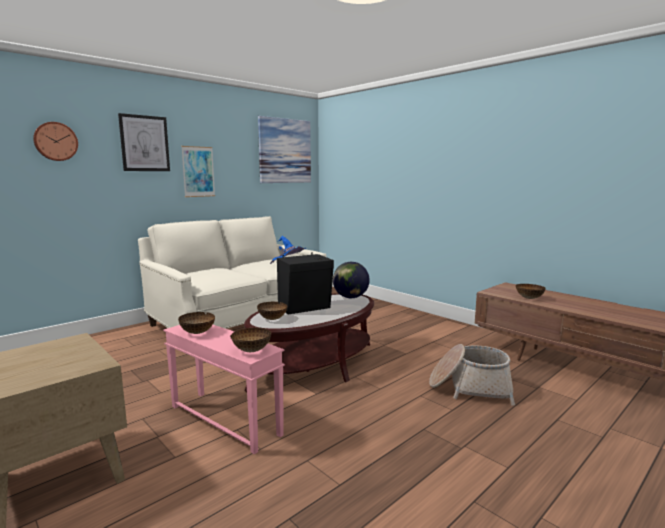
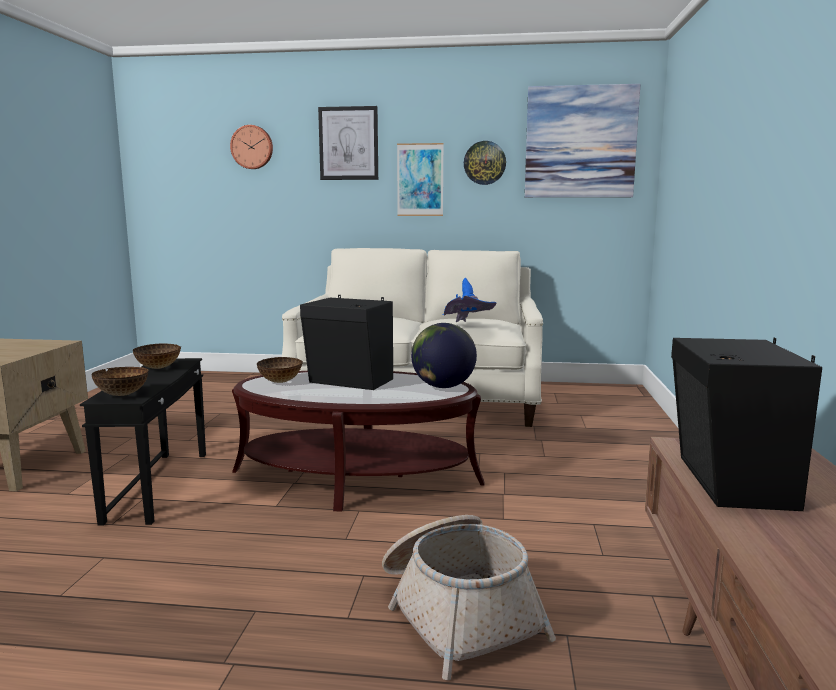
camera: 50 degrees right, 0 degrees up
(225, 419) = (160, 485): pink side table -> black side table
(237, 161) = (484, 163): none -> wall clock
(529, 298) = (729, 483): bowl -> black speaker

